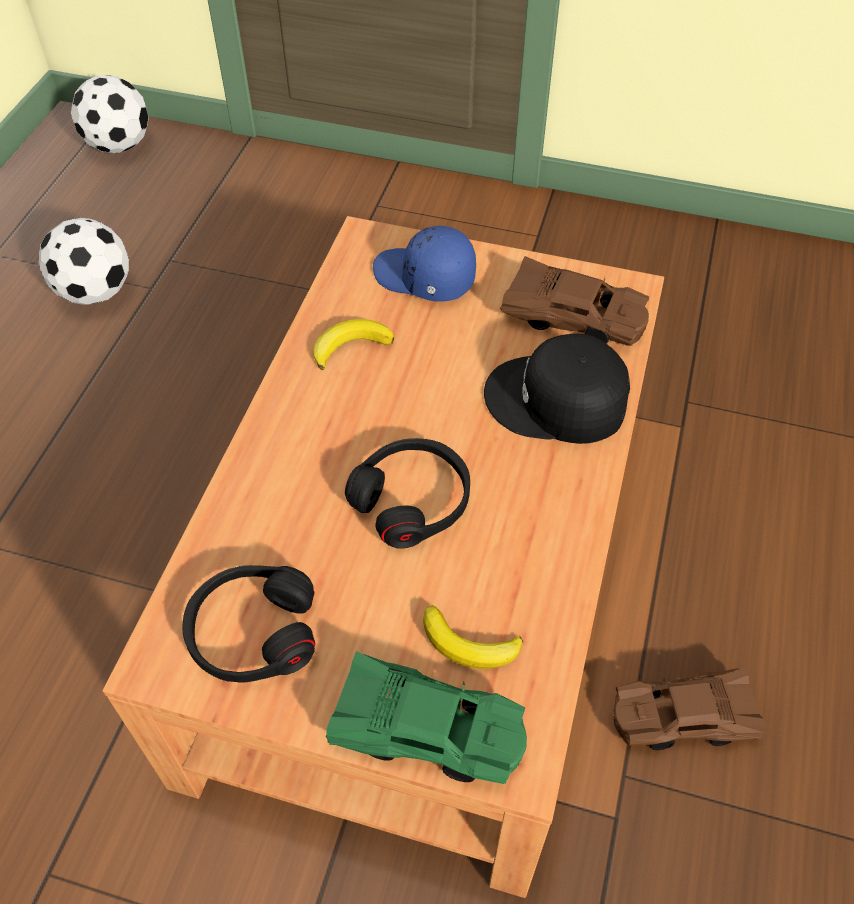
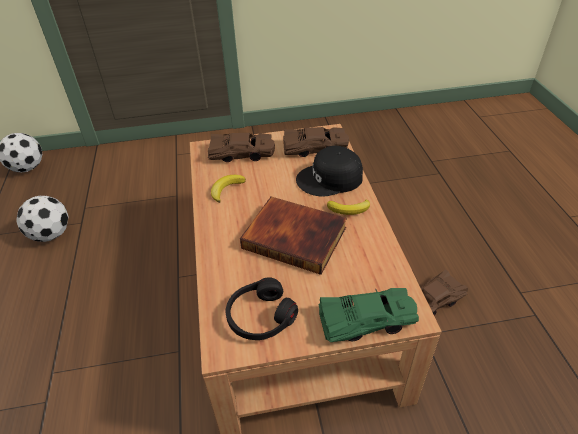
camera: 25 degrees left, 10 degrees down
(412, 500) = (296, 236): black headphones -> book
(424, 278) = (241, 154): blue cap -> brown toy car
(469, 644) = (360, 280): banana -> banana (349, 209)

